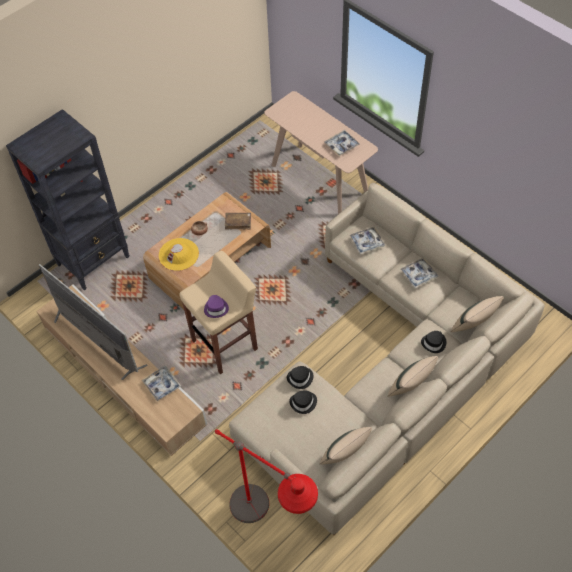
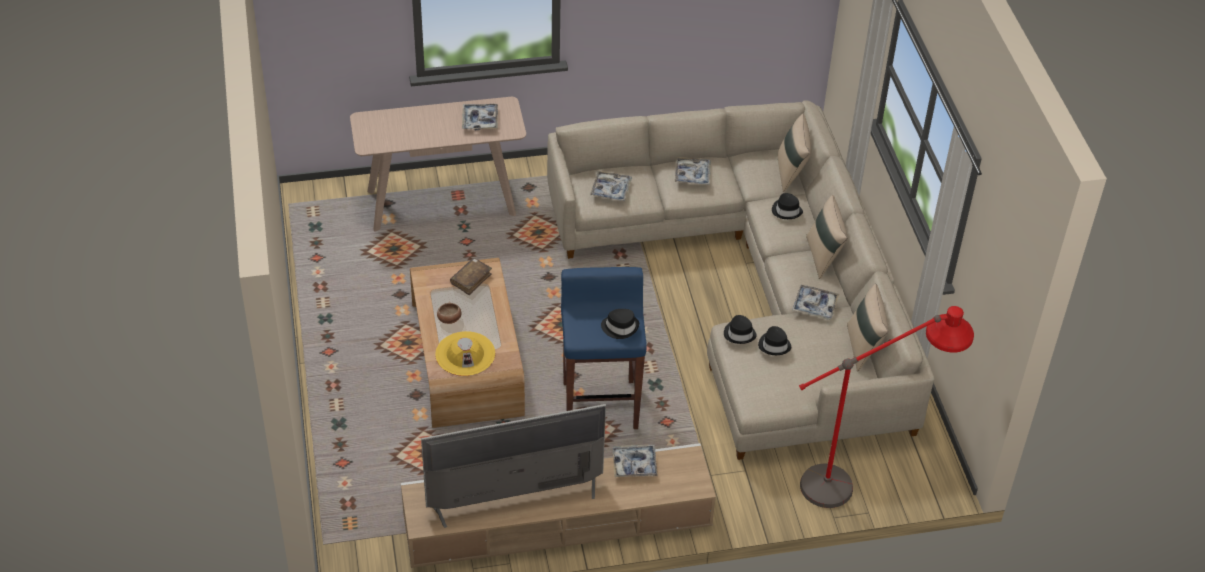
camera: 60 degrees left, 10 degrees down
(94, 261) = (349, 469): black bookcase -> none
(216, 308) = (620, 327): purple hat -> black hat
(225, 344) = (600, 404): beige stool -> blue stool
(359, 407) = (814, 306): none -> tray

